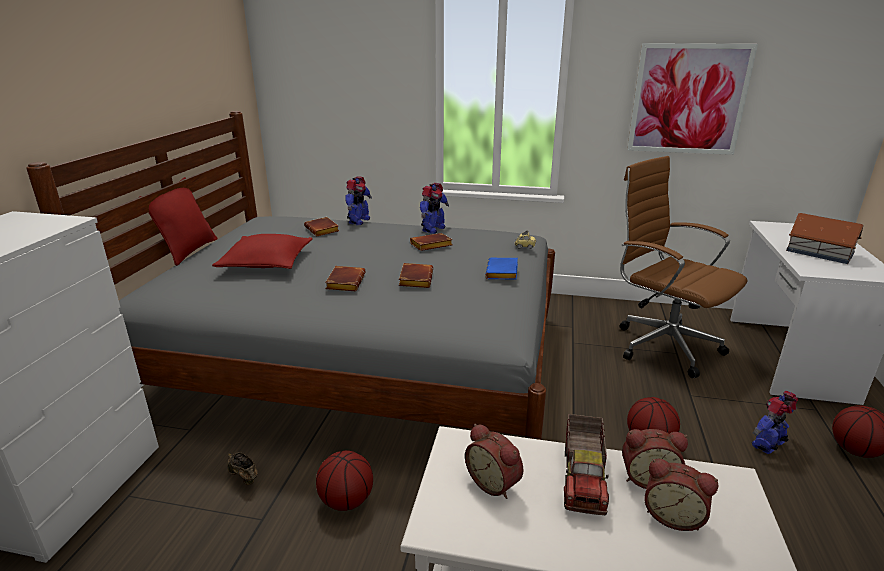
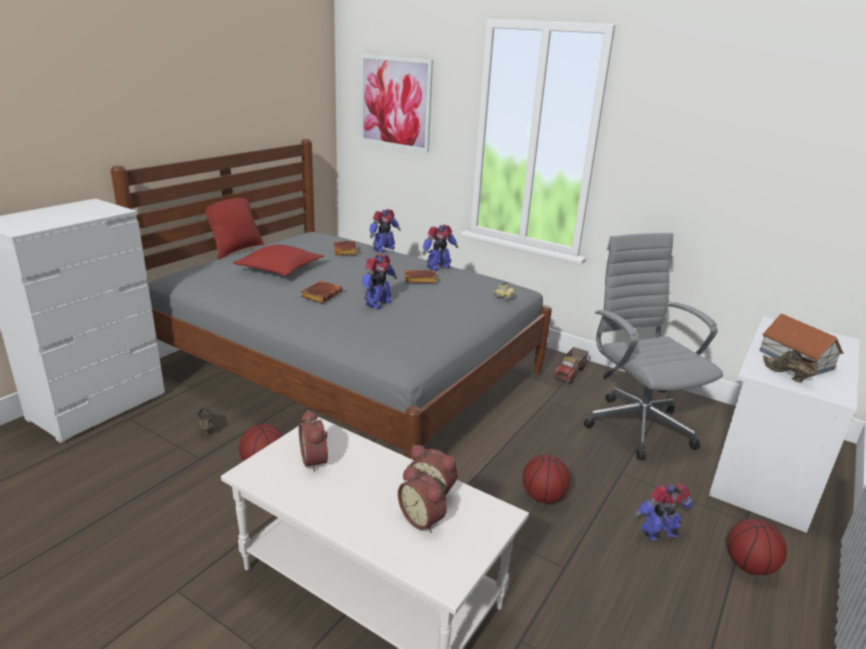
camera: 20 degrees right, 0 degrees up
(415, 279) = (377, 303): brown book -> toy robot
(503, 273) = (456, 314): blue book -> none
(584, 478) = (383, 477): toy truck -> toy truck (570, 373)
(662, 345) = (635, 425): brown office chair -> grey office chair
(688, 99) = (714, 178): picture -> picture (395, 103)
(831, 267) = (787, 375): none -> brown shoe

